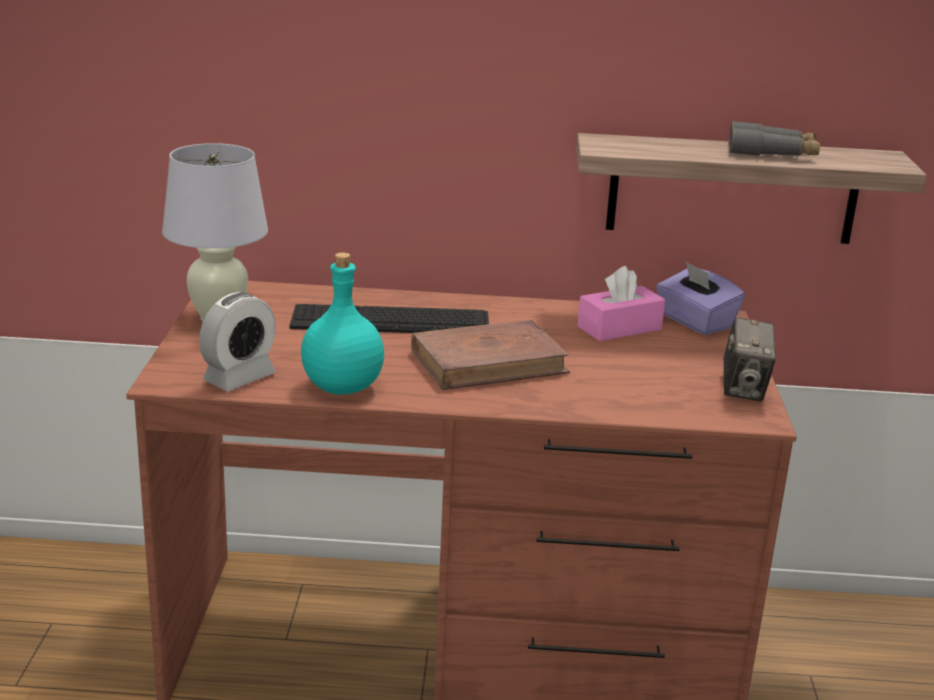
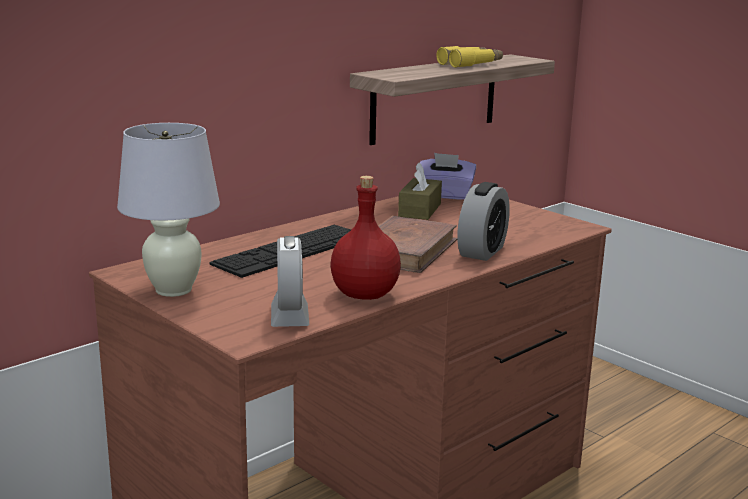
camera: 45 degrees left, 5 degrees down
(342, 386) = (363, 294): turquoise bottle -> red bottle
(562, 396) = (482, 251): none -> alarm clock
(619, 328) = (419, 210): pink tissue box -> brown tissue box
(744, 389) = (544, 217): camera -> none
(772, 153) = (470, 64): grey binoculars -> yellow binoculars

